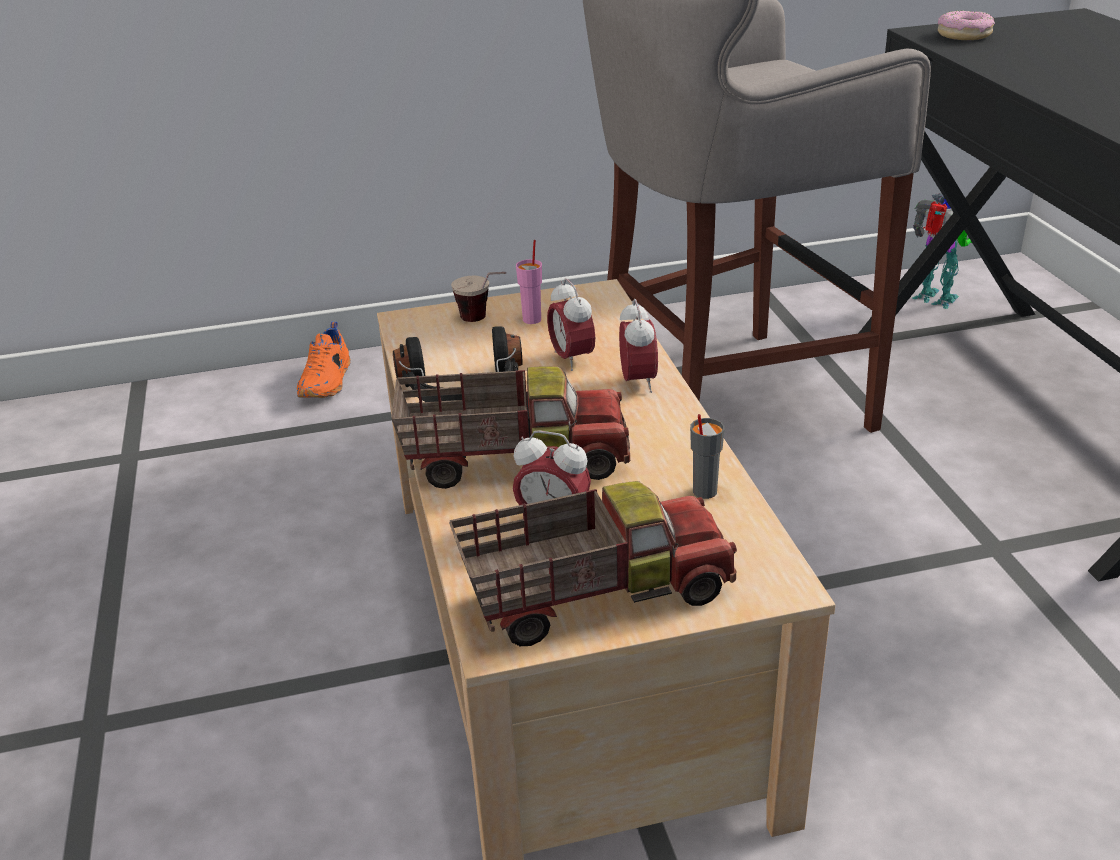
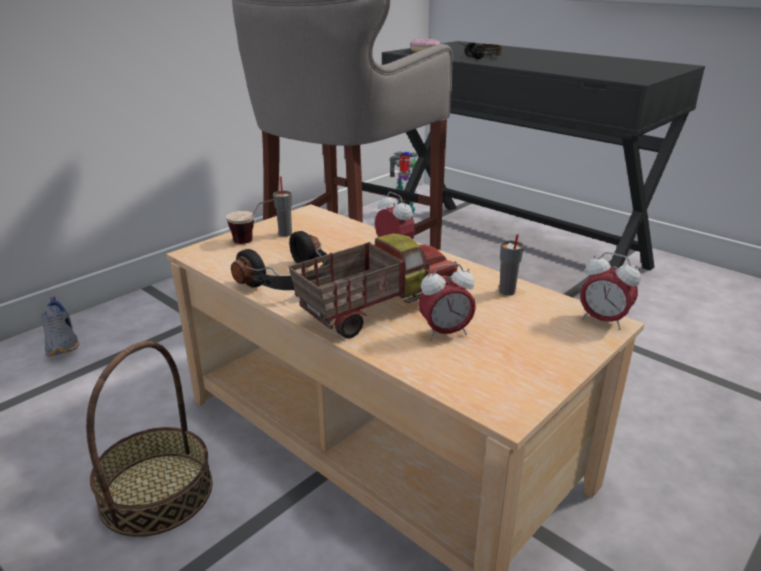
camera: 35 degrees left, 5 degrees down
(290, 597) = (156, 492): none -> basket
(327, 382) = (62, 341): orange shoe -> grey shoe
(532, 319) = (285, 233): pink cup -> grey cup
(572, 359) = (339, 247): alarm clock -> alarm clock (603, 321)
(594, 595) = (525, 364): toy truck -> none
(1024, 66) = (476, 58): none -> headphones

